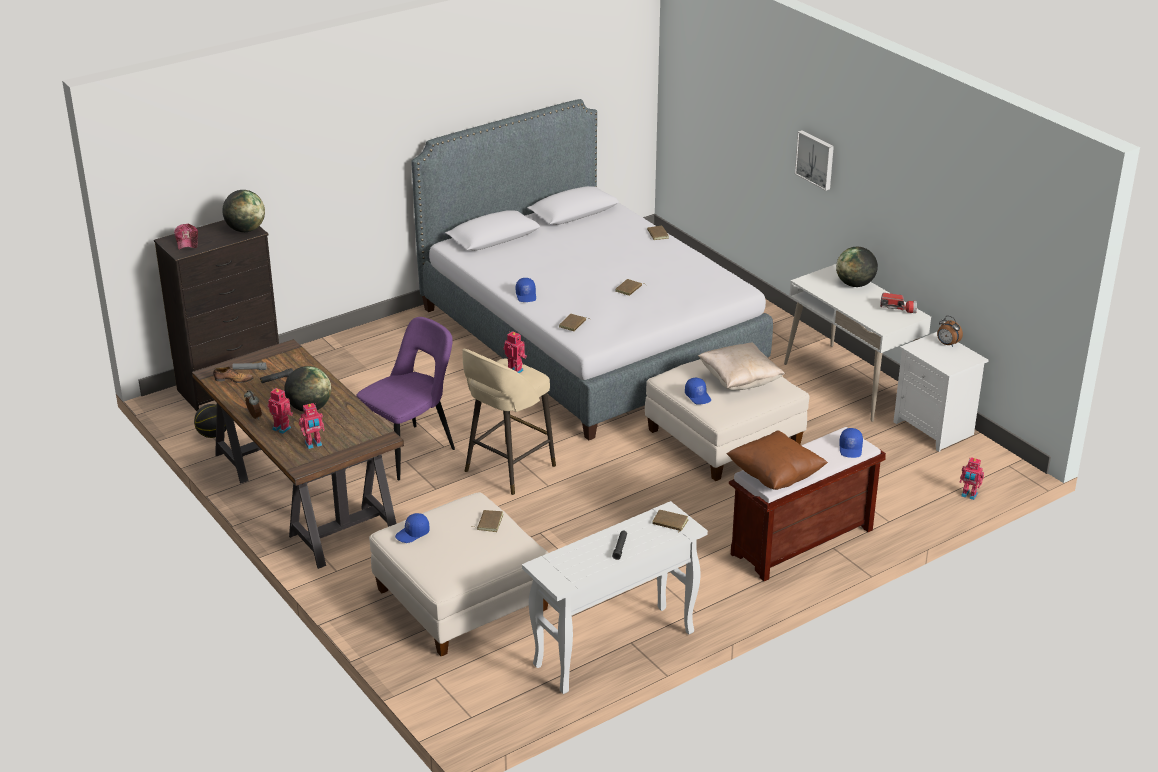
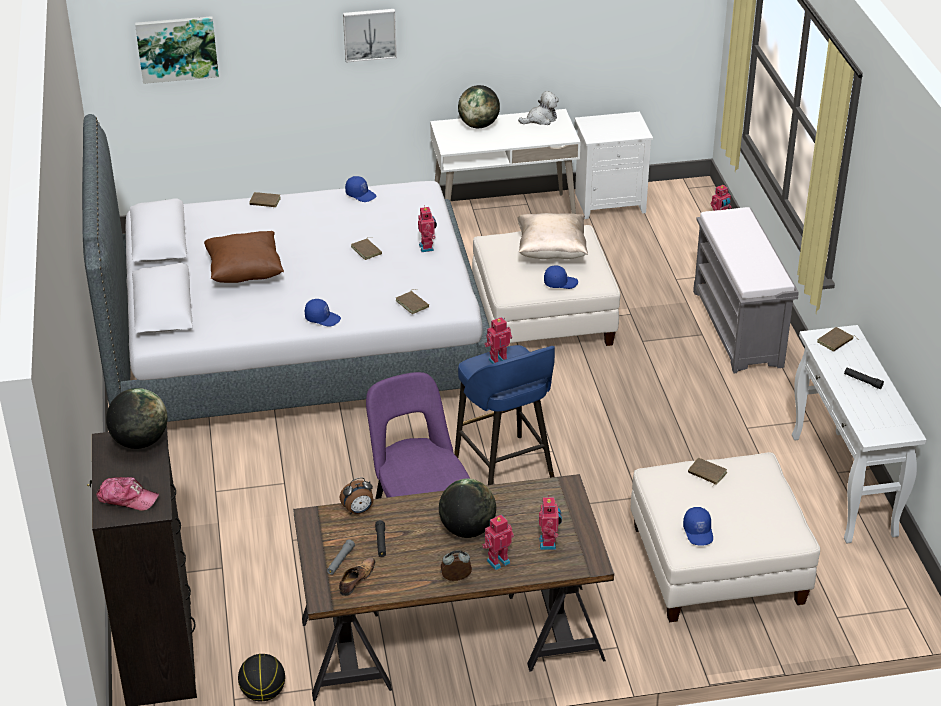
camera: 65 degrees left, 5 degrees up
(507, 469) = (505, 470): beige stool -> blue stool
(657, 312) = (427, 247): none -> toy robot
(707, 101) = (177, 48): none -> picture
(775, 476) = (761, 272): brown pillow -> brown pillow (245, 273)
(801, 543) = (738, 329): brown bench -> grey bench
(851, 449) = (740, 220): blue cap -> blue cap (361, 194)
(898, 309) = (540, 119): flashlight -> plush toy
(947, 344) = (600, 121): alarm clock -> alarm clock (358, 511)

